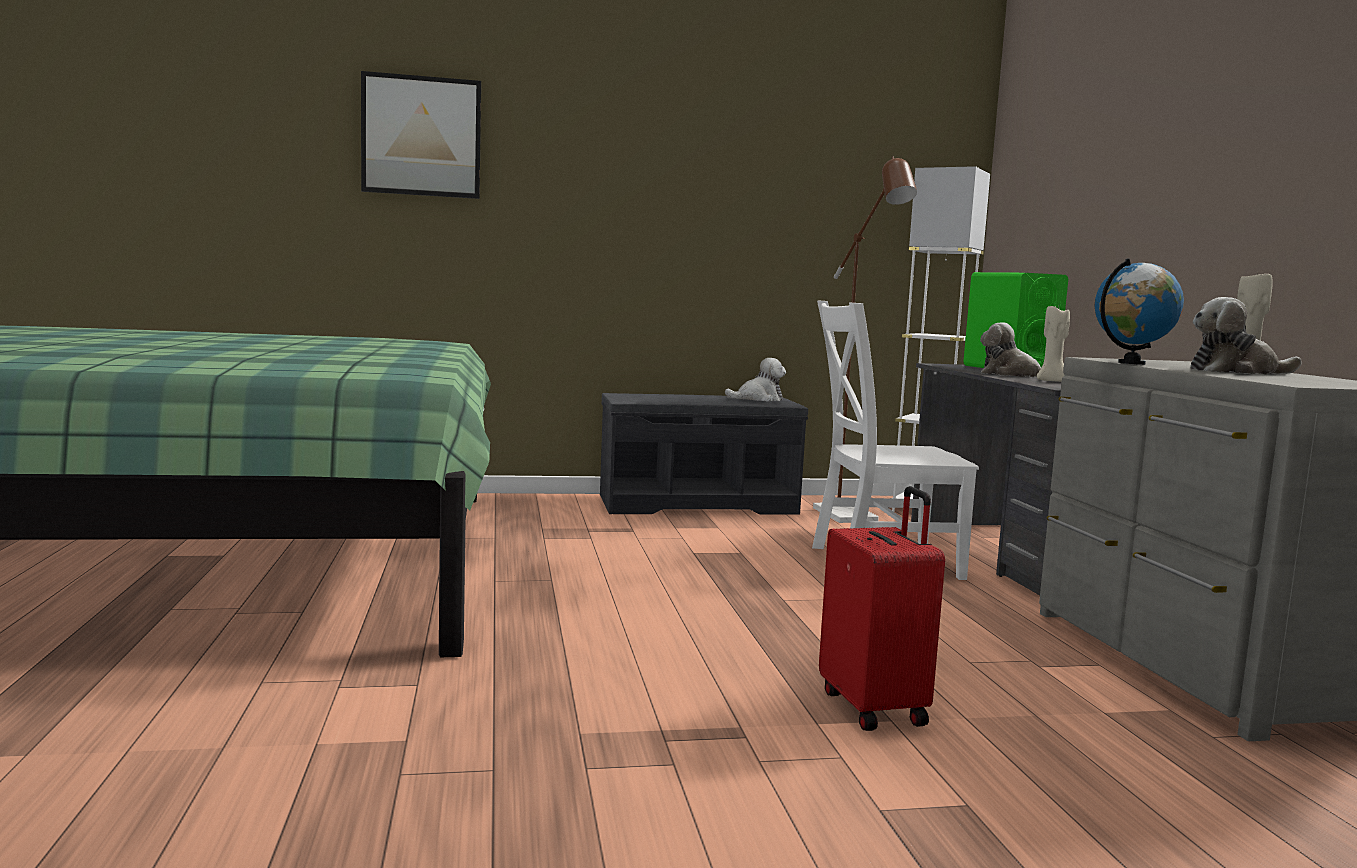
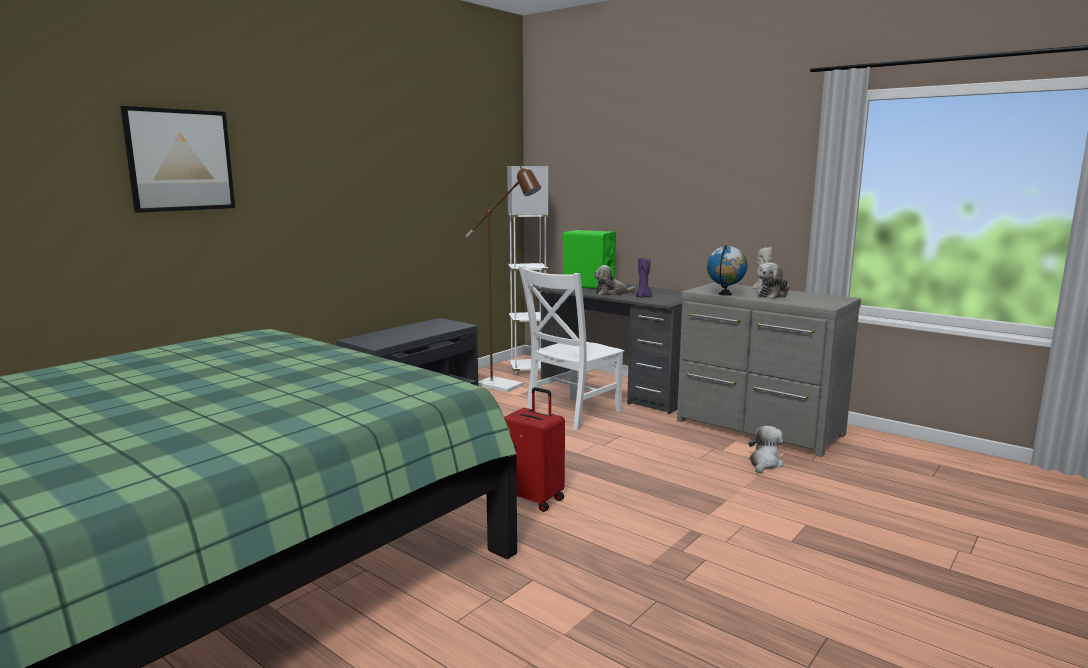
camera: 40 degrees left, 5 degrees up
(758, 399) = (435, 323): plush toy -> plush toy (764, 463)
(875, 707) = (712, 496): red suitcase -> red suitcase (534, 498)
(1052, 381) = (643, 297): beige candle -> purple candle

